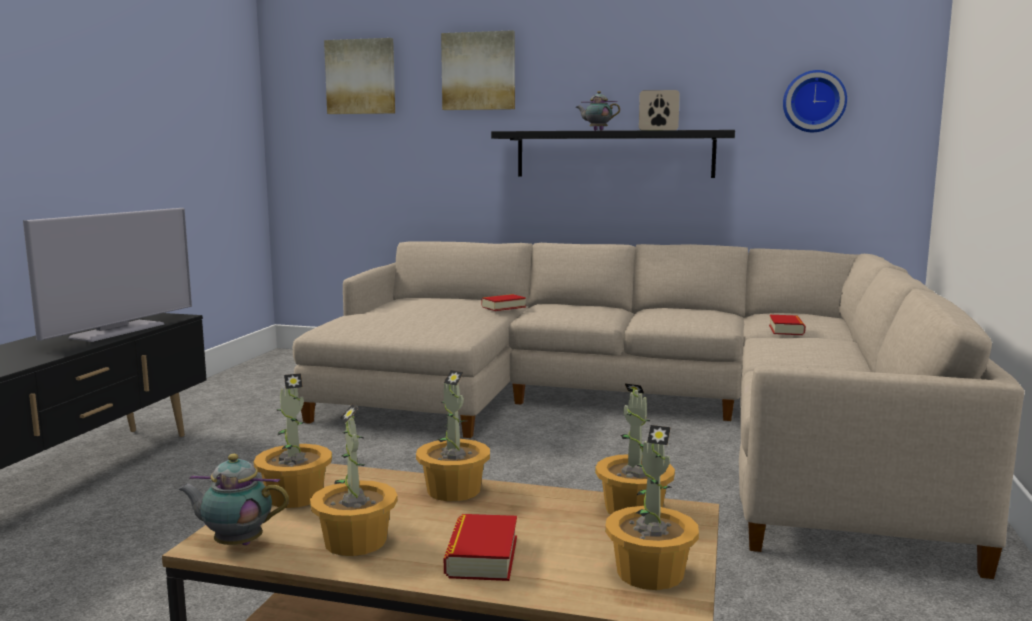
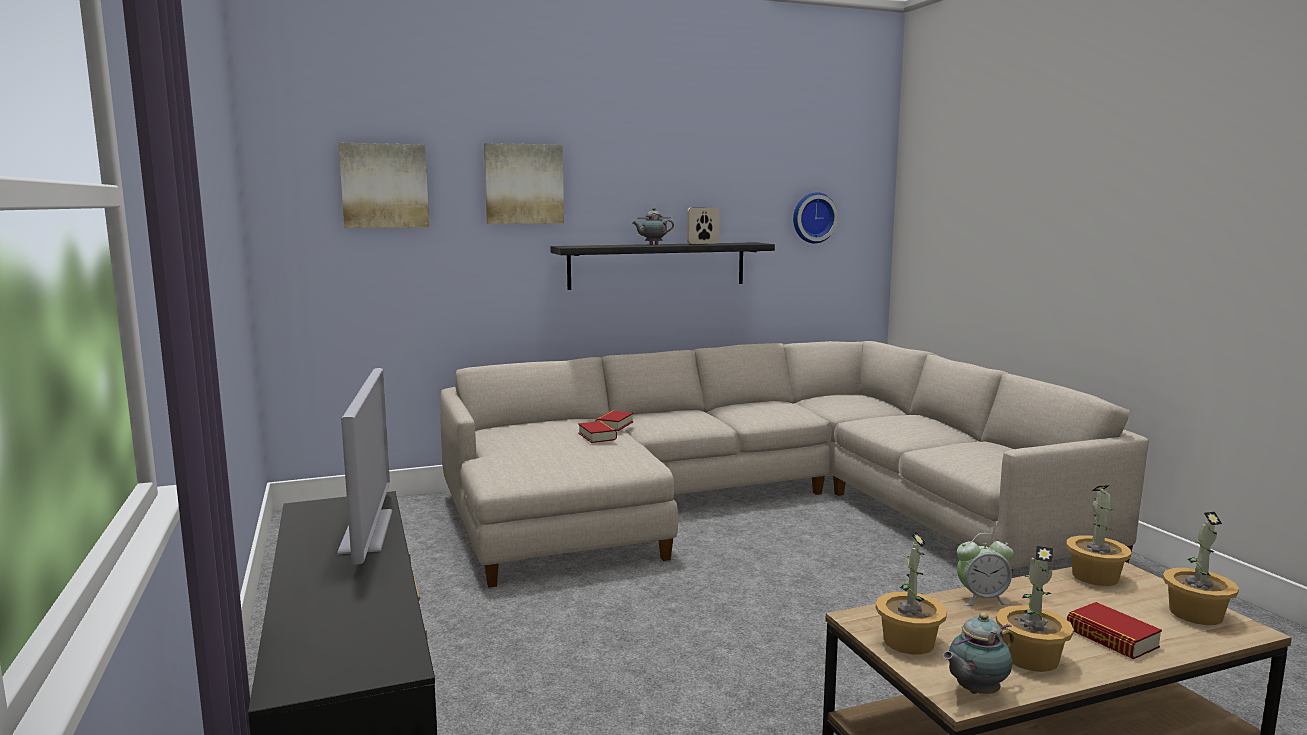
camera: 35 degrees left, 0 degrees up
(454, 490) = (982, 599): potted plant -> alarm clock
(786, 330) = (863, 412): book -> book (597, 436)

